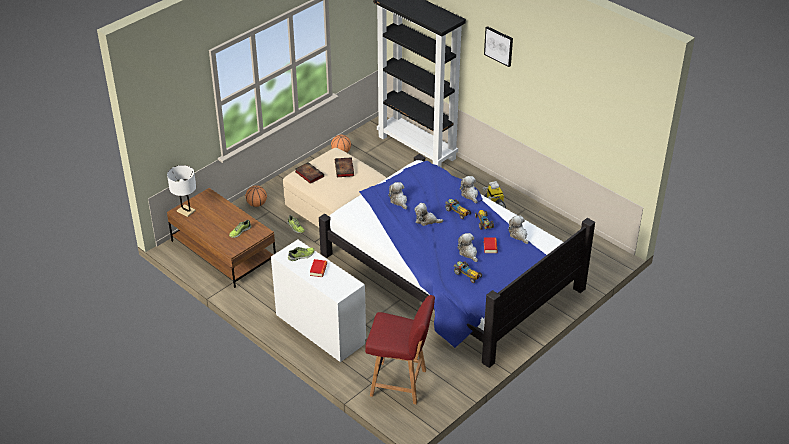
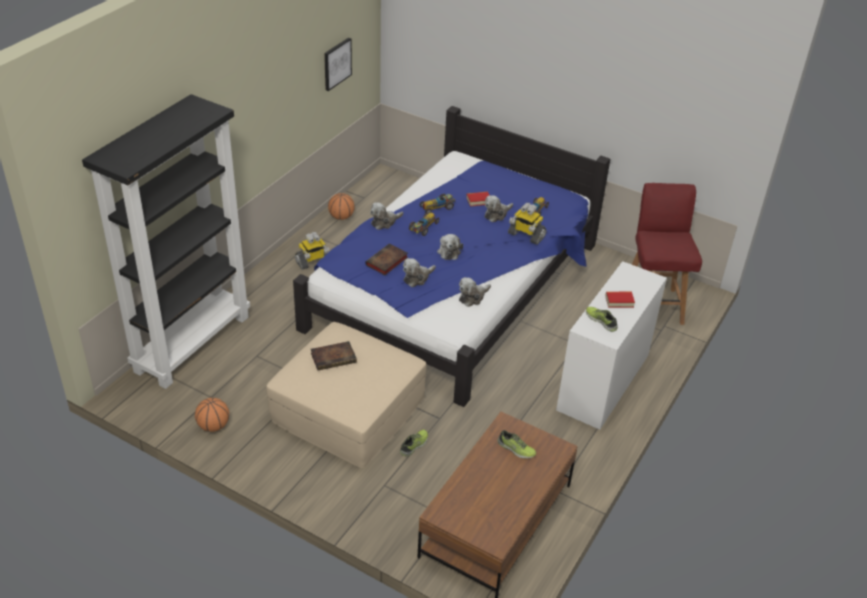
camera: 105 degrees left, 0 degrees up
(186, 211) = (491, 532): white table lamp -> none
(257, 204) = (370, 505): basketball -> basketball (341, 217)
(308, 174) = (355, 395): book -> book (386, 262)
(435, 262) = (526, 235): none -> toy robot
(499, 46) = (233, 85): picture -> picture (336, 63)
(518, 235) = (448, 183): plush toy -> plush toy (472, 297)

